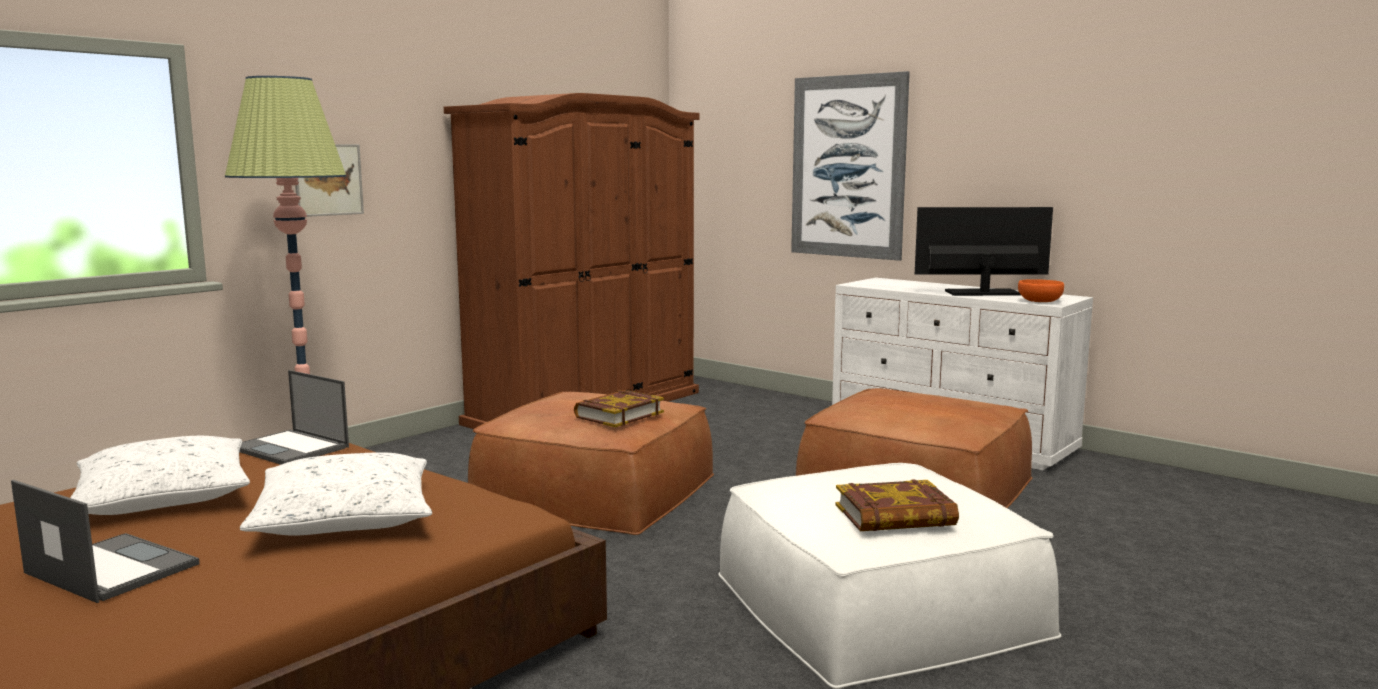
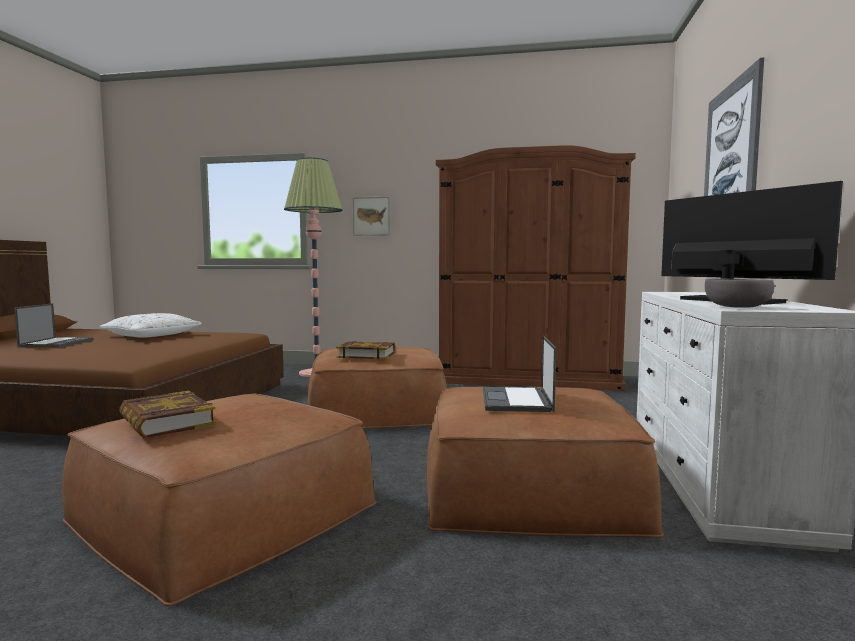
camera: 60 degrees right, 5 degrees down
(291, 448) = (228, 334): laptop -> laptop (516, 400)
(345, 516) = (121, 348): white pillow -> none
(878, 603) = (224, 512): white ottoman -> brown ottoman
(1040, 301) = (736, 307): orange bowl -> grey bowl

